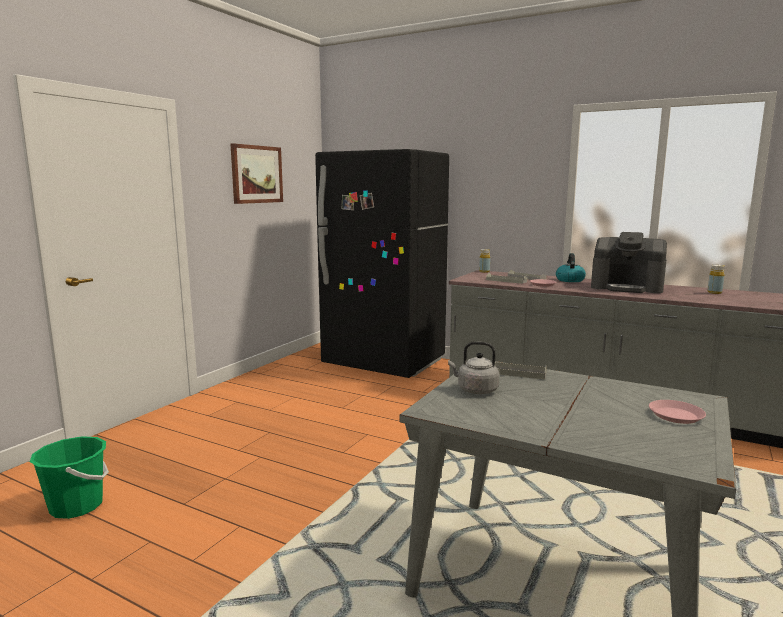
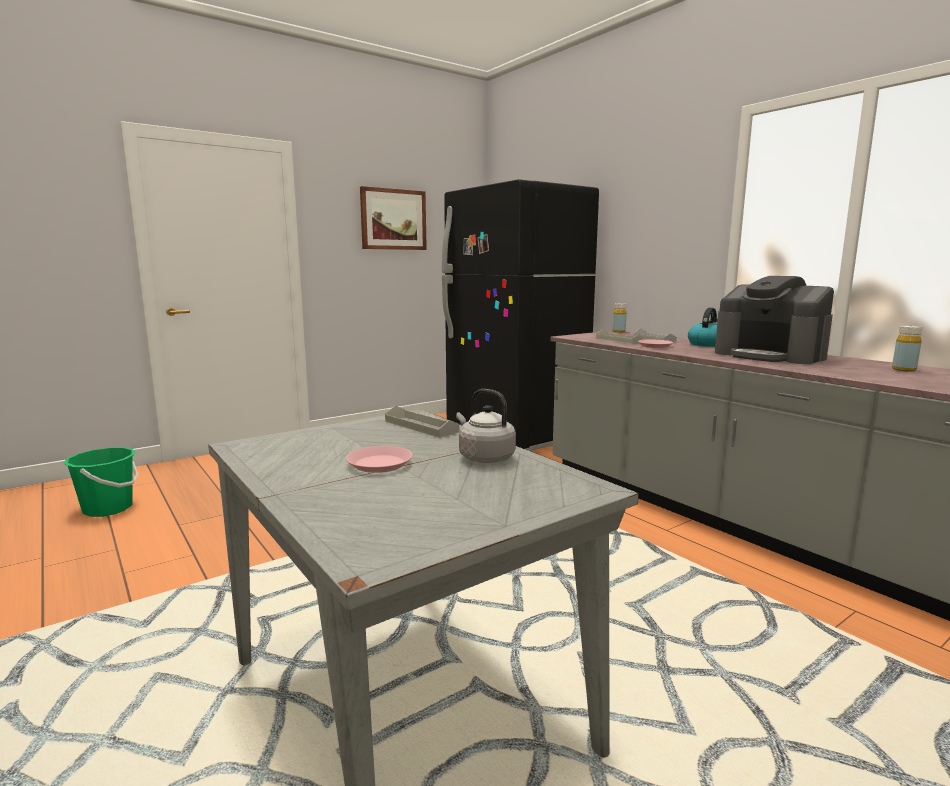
camera: 25 degrees right, 0 degrees up
(475, 390) = (336, 436): grey kettle -> grey kettle (484, 457)
(676, 416) = (499, 499): pink plate -> pink plate (379, 464)

